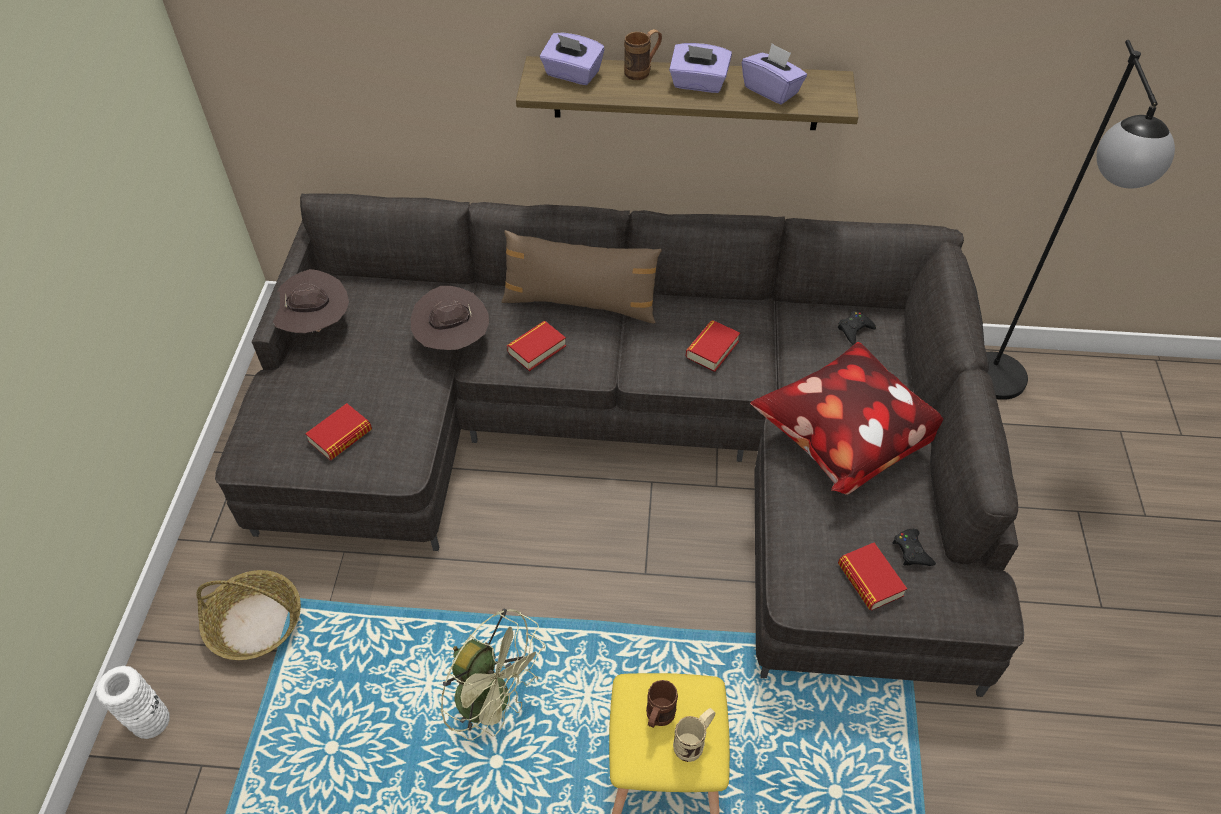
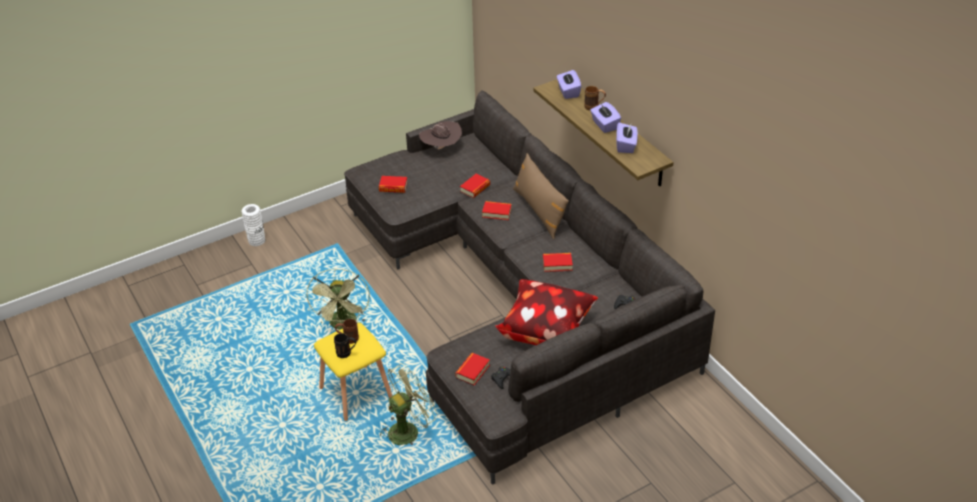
camera: 55 degrees right, 10 degrees down
(256, 623) = (318, 241): basket -> none
(453, 342) = (475, 188): brown hat -> book
(694, 742) = (347, 353): beige mug -> black mug
(800, 745) = (408, 429): none -> green fan
(999, 393) = (705, 419): black floor lamp -> none

